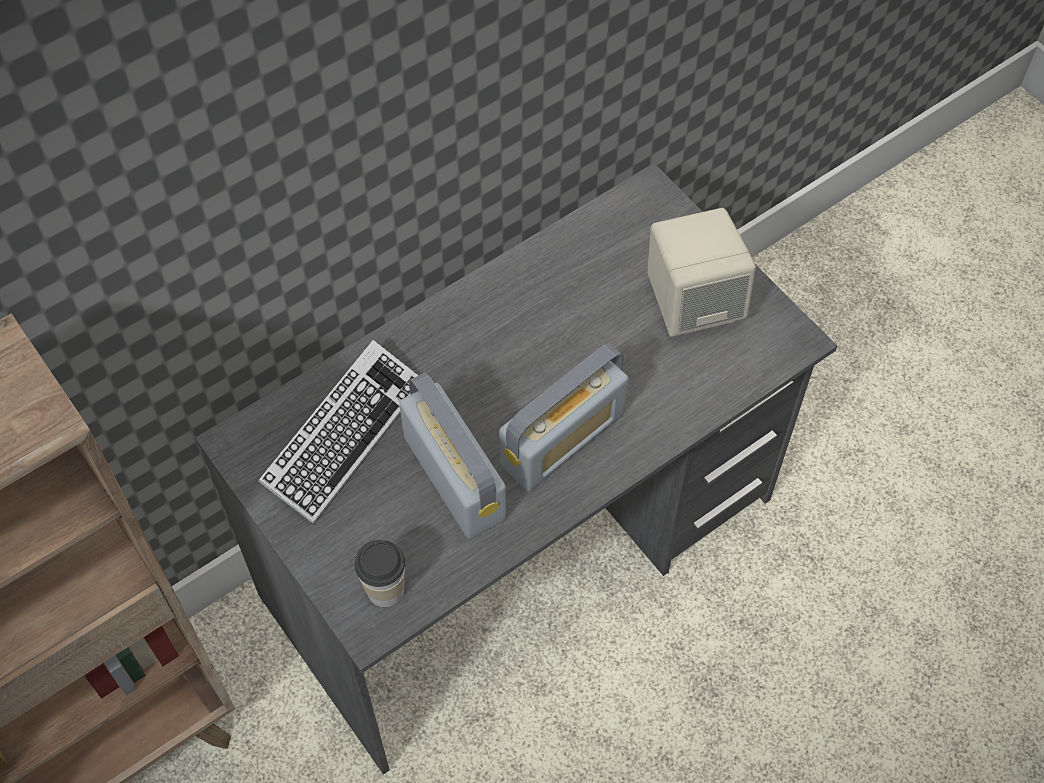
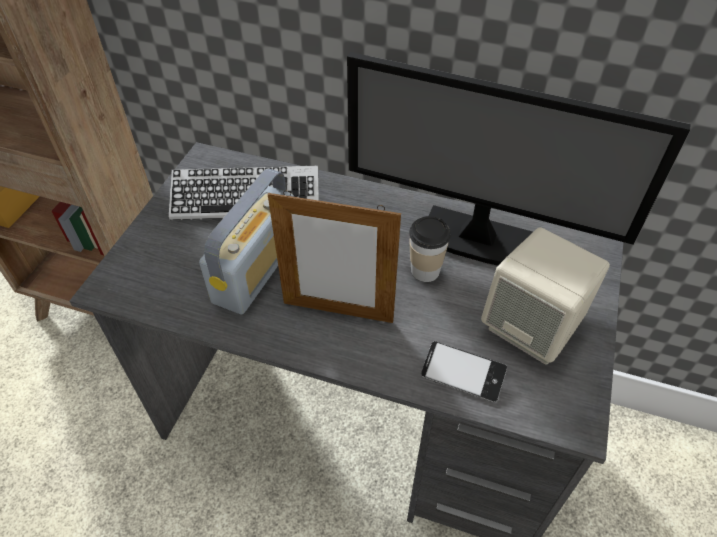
camera: 55 degrees right, 10 degrees down
(385, 590) = (140, 280): cup -> cup (425, 270)
(563, 439) = (338, 312): radio -> picture frame
(566, 274) = (476, 240): none -> monitor
(700, 387) = (462, 375): none -> phone

